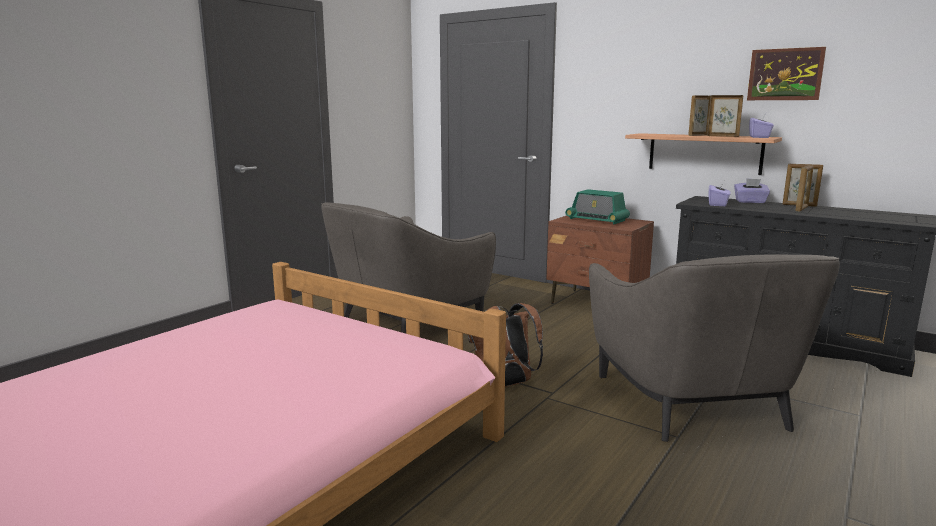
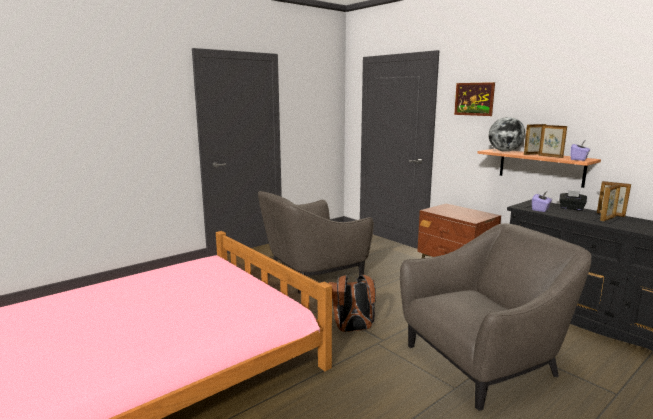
camera: 15 degrees right, 0 degrees up
(597, 220) = (457, 211): radio -> none
(659, 134) = (504, 151): none -> globe
(692, 401) = (483, 362): grey armchair -> grey armchair turned 120 degrees counterclockwise
(750, 202) = (571, 208): purple tissue box -> black tissue box
(785, 74) = (604, 110): picture -> picture (474, 99)

